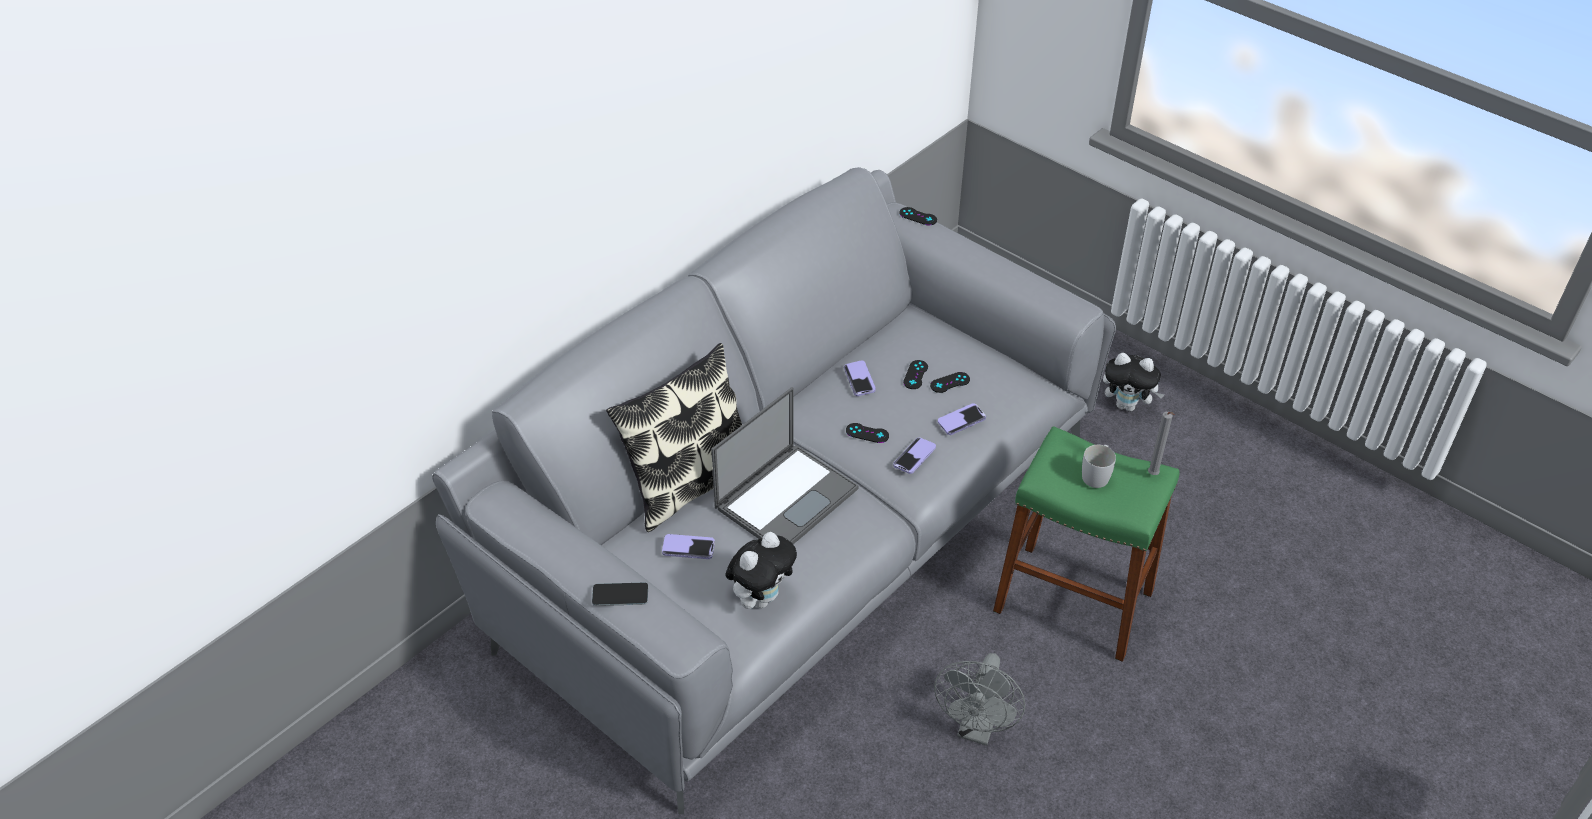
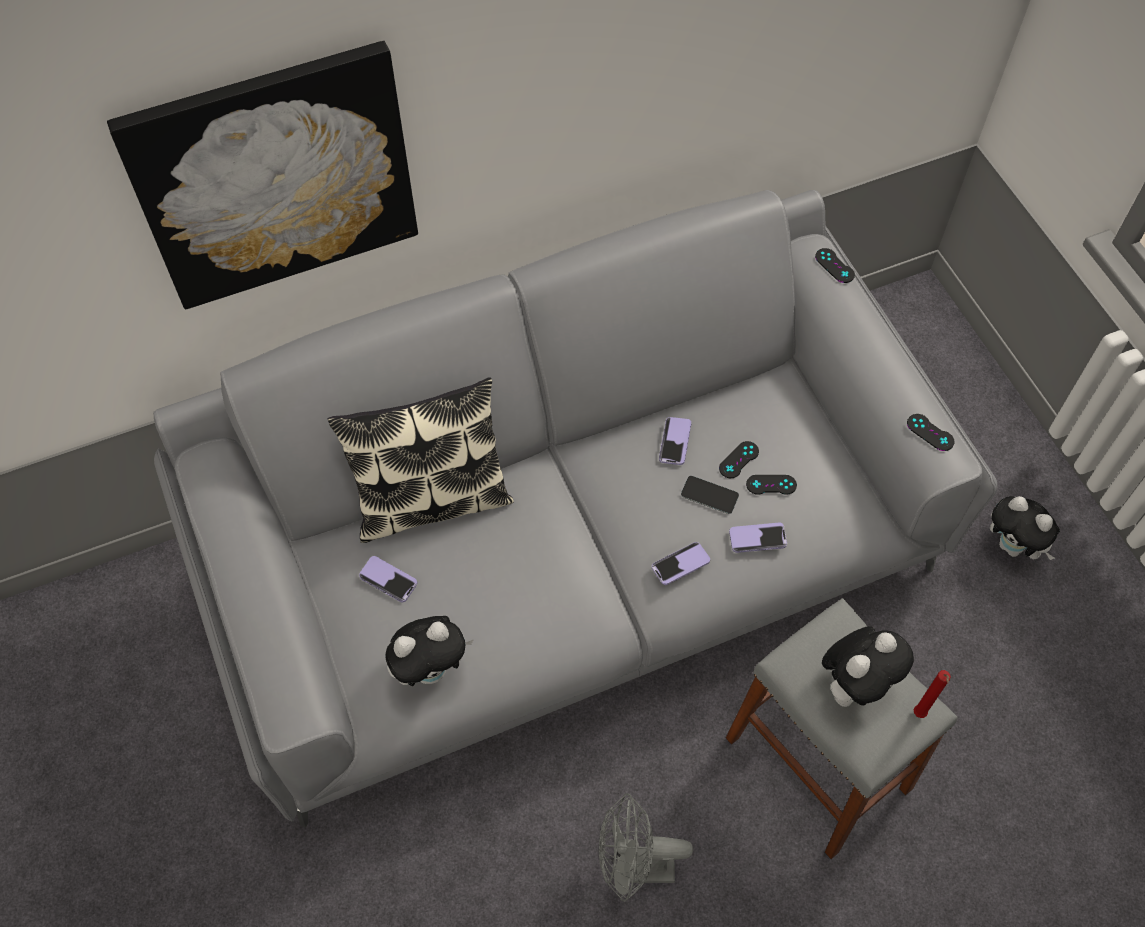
camera: 25 degrees right, 15 degrees up
(521, 209) = (275, 176): none -> picture
(620, 595) = (260, 629): phone -> phone (709, 495)
(787, 497) = (519, 560): laptop -> none
(867, 433) = (646, 514): black game controller -> black game controller (930, 432)
(977, 729) = (634, 867): grey fan -> grey fan turned 45 degrees clockwise
(1073, 601) = (818, 763): green stool -> grey stool
(1097, 474) = (855, 684): white mug -> plush toy
(1153, 475) = (919, 715): grey candle -> red candle

